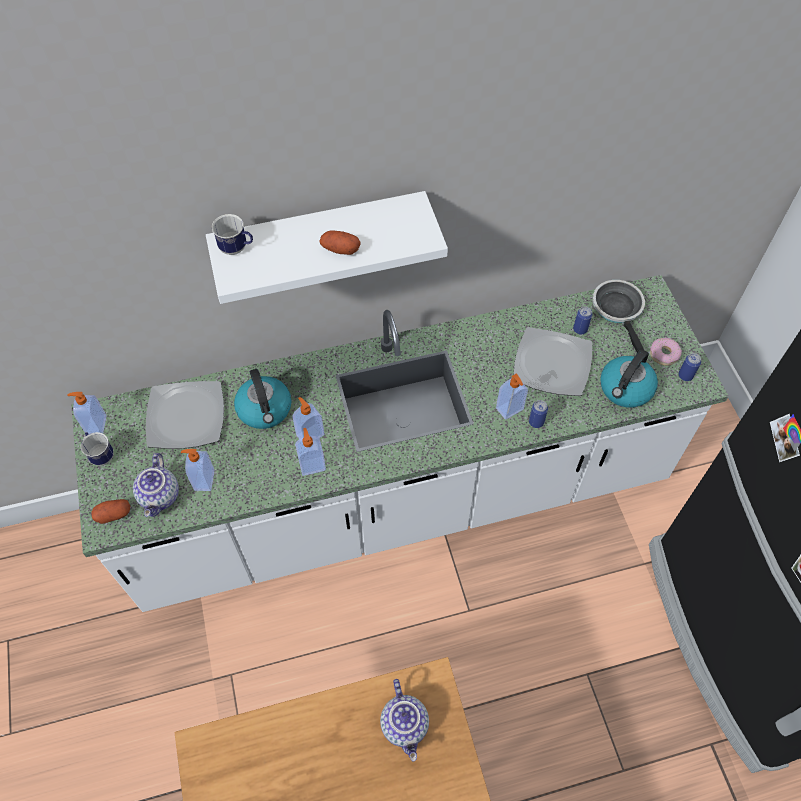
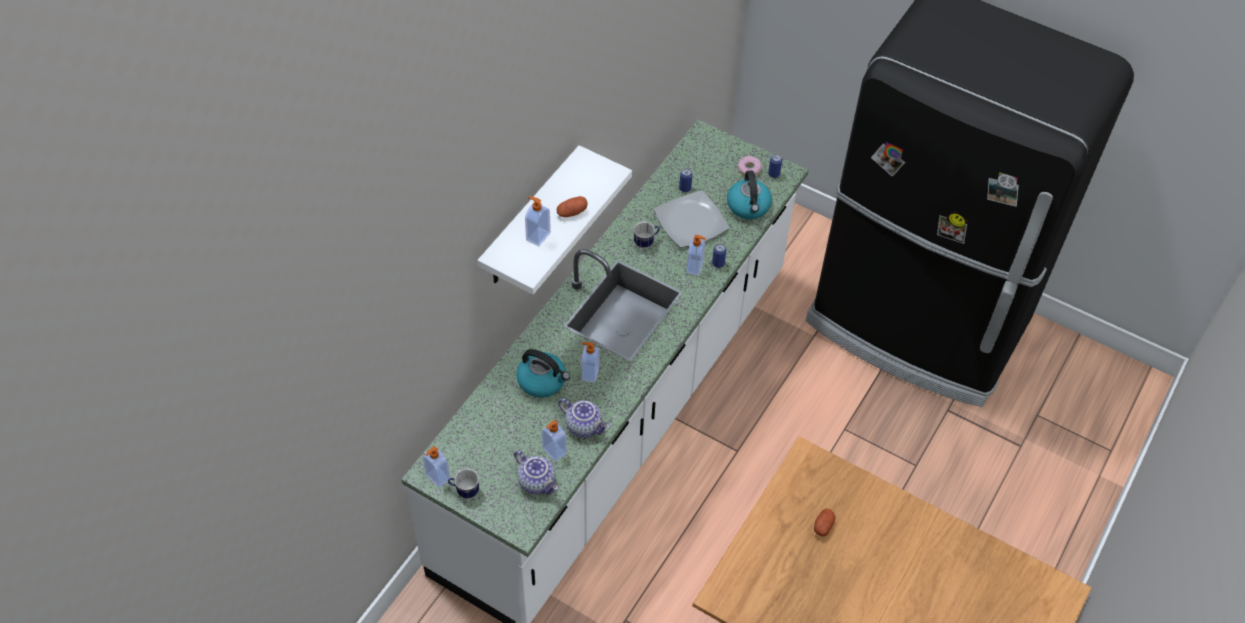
camera: 45 degrees left, 5 degrees down
(114, 514) = (519, 516): potato -> potato (823, 526)
(185, 416) = (493, 425): plate -> none
(237, 249) = (509, 254): mug -> mug (646, 242)
(312, 465) = (612, 390): soap dispenser -> soap dispenser (537, 236)
(406, 725) = (814, 488): teapot -> teapot (584, 426)
(618, 311) = (696, 160): frying pan -> none

